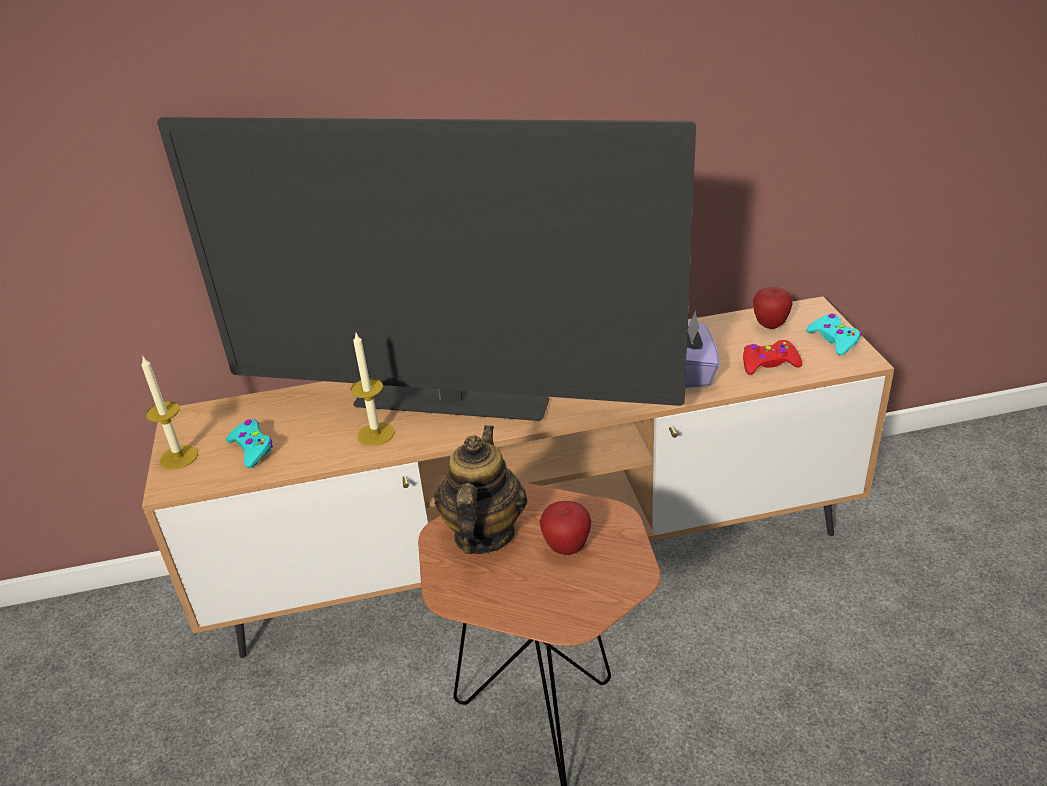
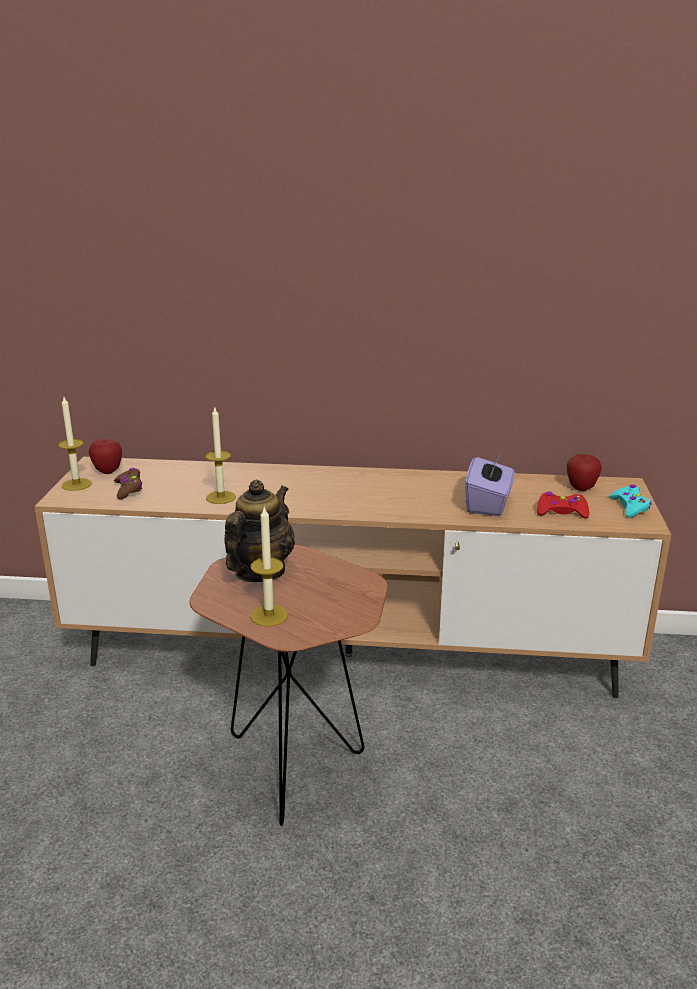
camera: 15 degrees right, 10 degrees down
(252, 448) = (129, 489): turquoise game controller -> brown game controller
(450, 404) = (288, 490): television -> none
(532, 598) = (269, 615): none -> candle
(566, 548) = (316, 592): apple -> apple (108, 471)

